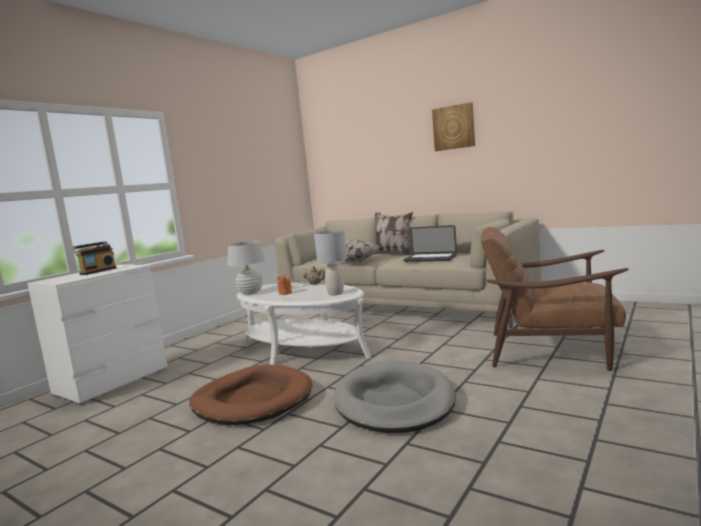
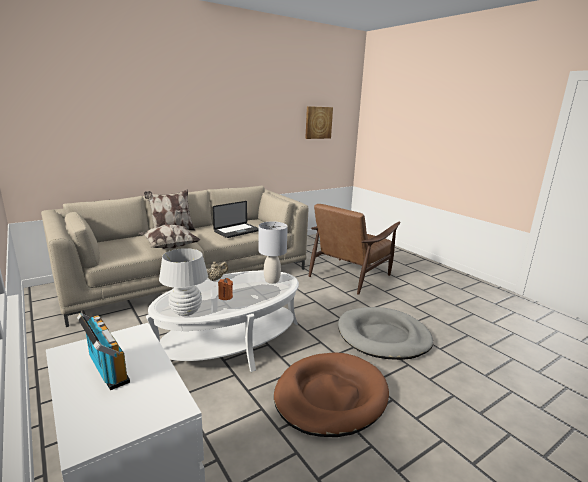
camera: 70 degrees left, 10 degrees up
(453, 127) = (202, 110): picture -> picture (318, 122)

